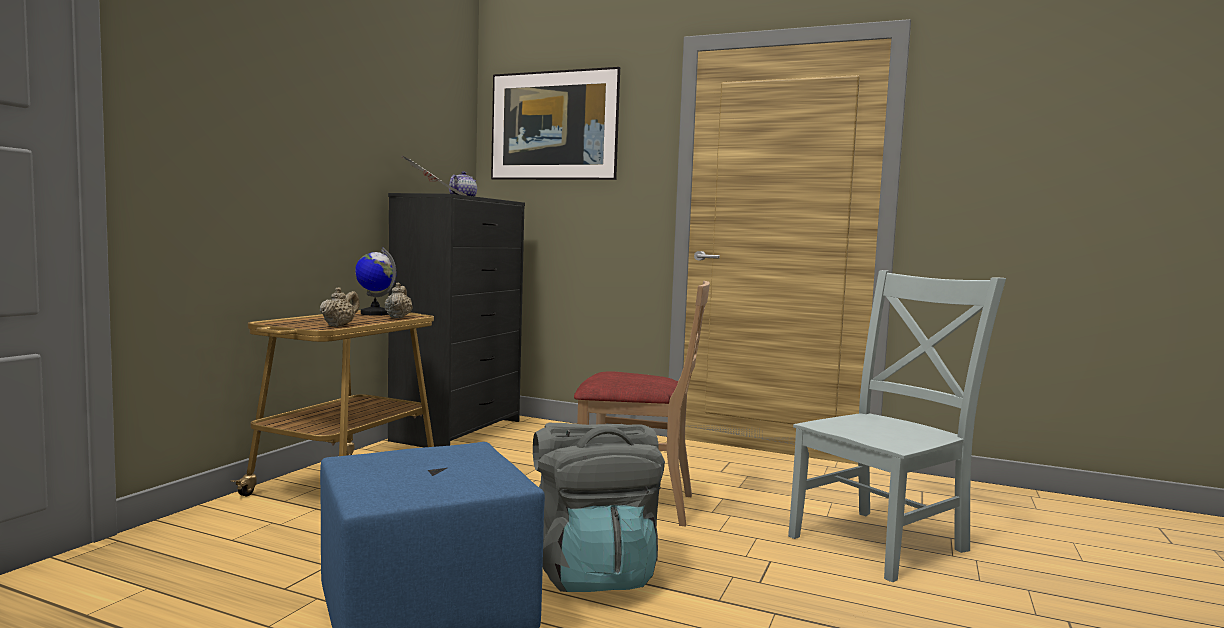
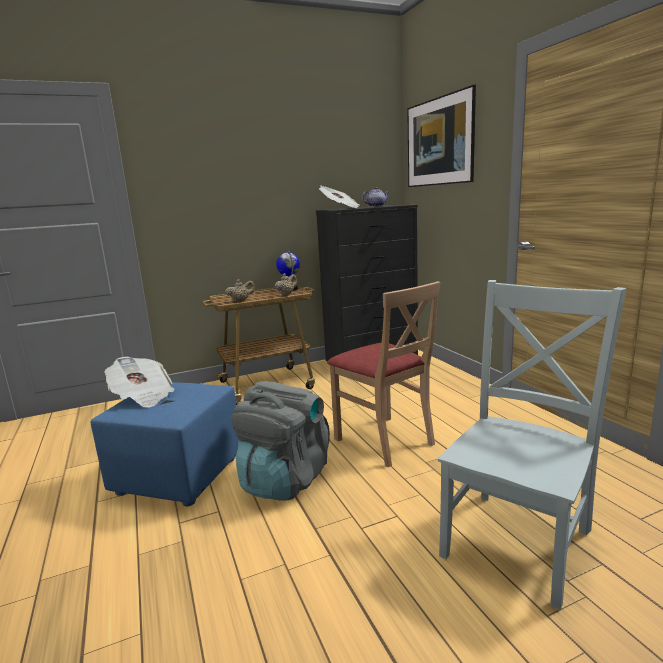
camera: 45 degrees right, 10 degrees up
(374, 473) = (142, 397): none -> newspaper
(882, 542) = (519, 538): grey chair -> grey chair turned 60 degrees counterclockwise

